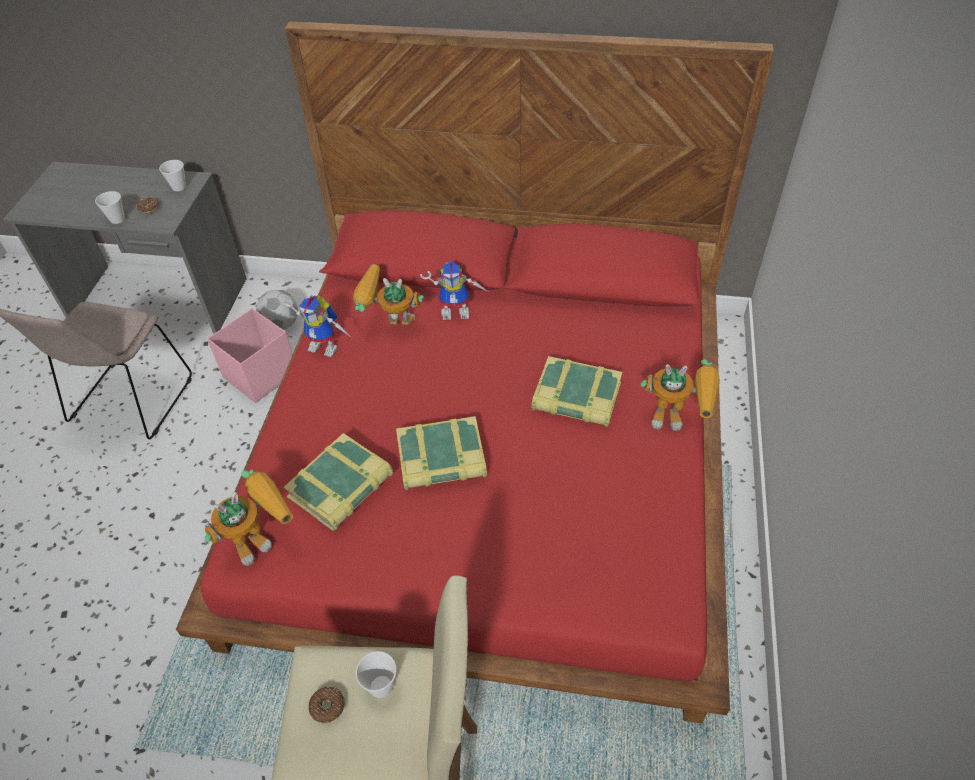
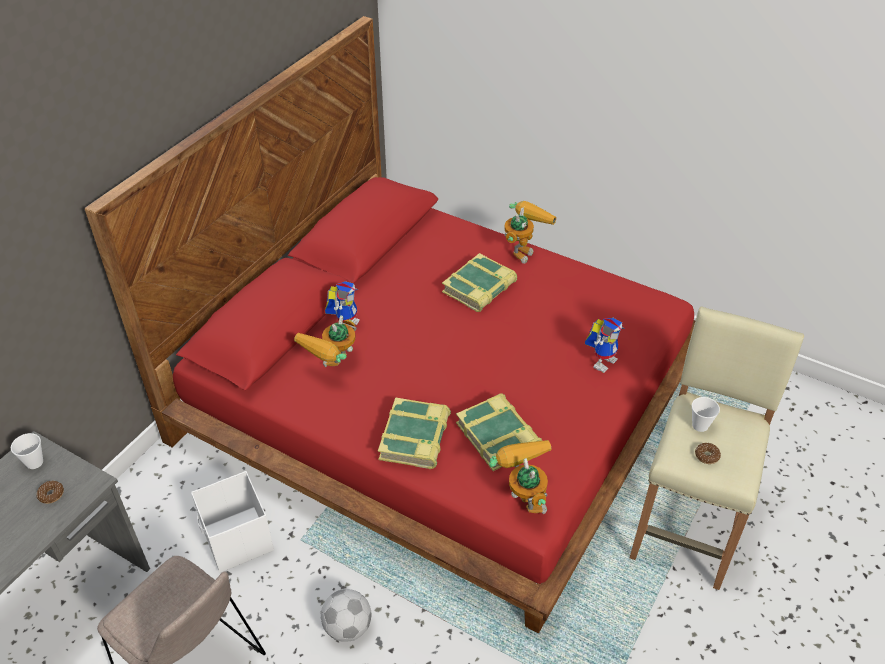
camera: 70 degrees left, 5 degrees down
(117, 219) = (45, 527): cup -> none
(259, 375) = (237, 540): pink storage box -> white storage box
(281, 324) = (178, 508): football -> football (348, 628)
(327, 346) = (332, 415): toy robot -> toy robot (602, 360)
(441, 459) = (500, 373): book -> book (415, 438)

